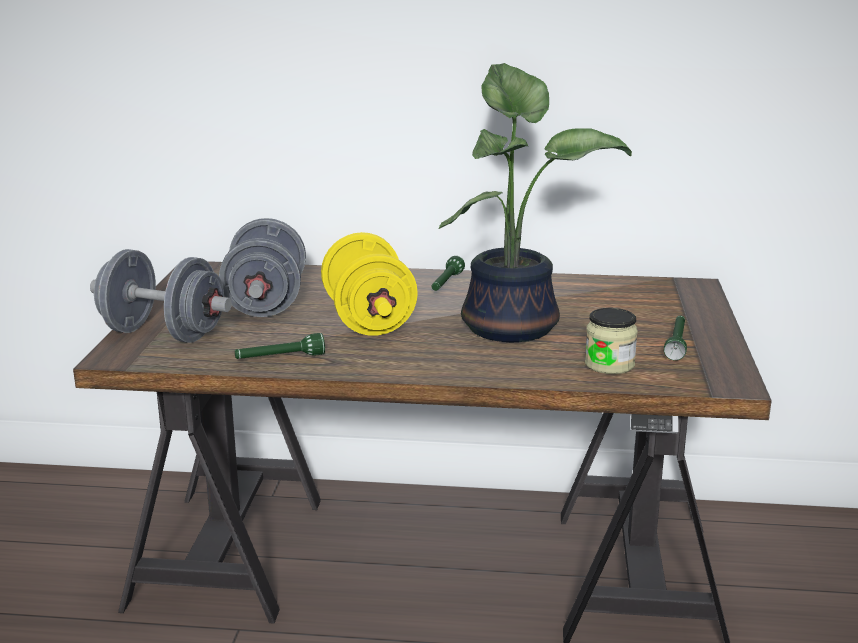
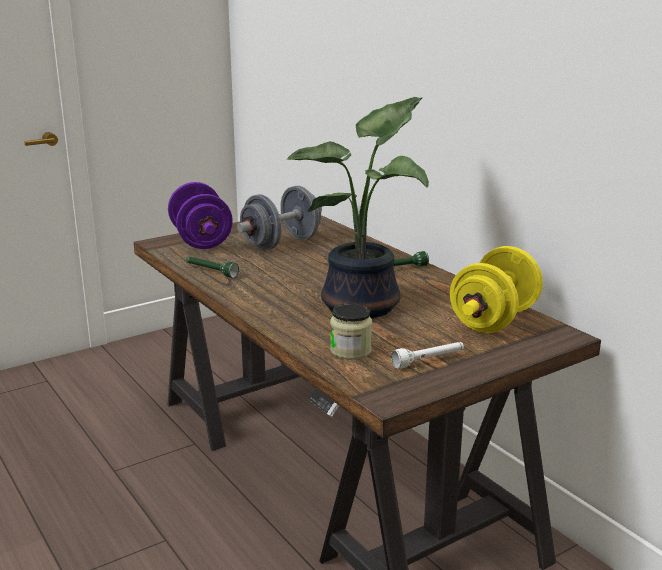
camera: 50 degrees right, 0 degrees up
(163, 334) = (201, 240): grey dumbbell -> purple dumbbell
(369, 320) = (301, 271): yellow dumbbell -> yellow dumbbell (494, 320)
(676, 344) = (428, 361): green flashlight -> white flashlight

